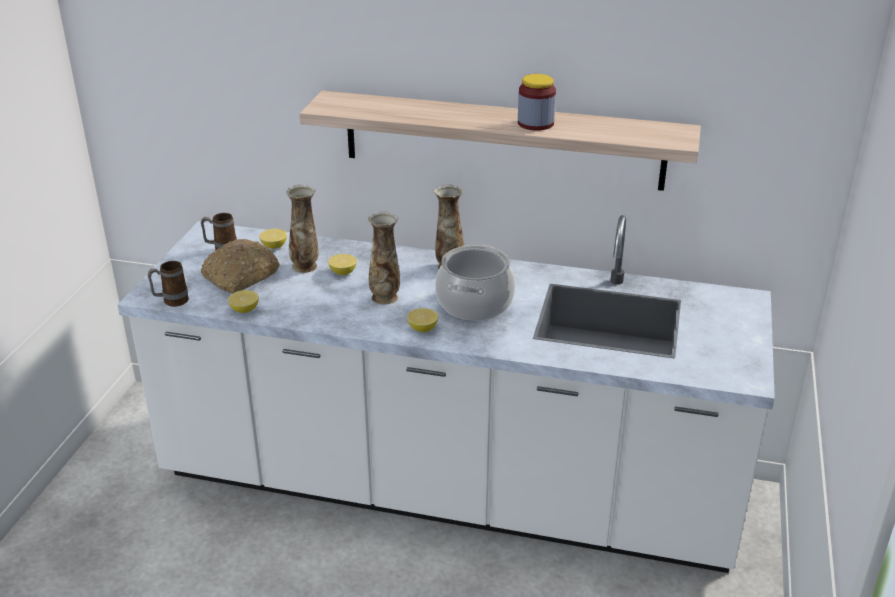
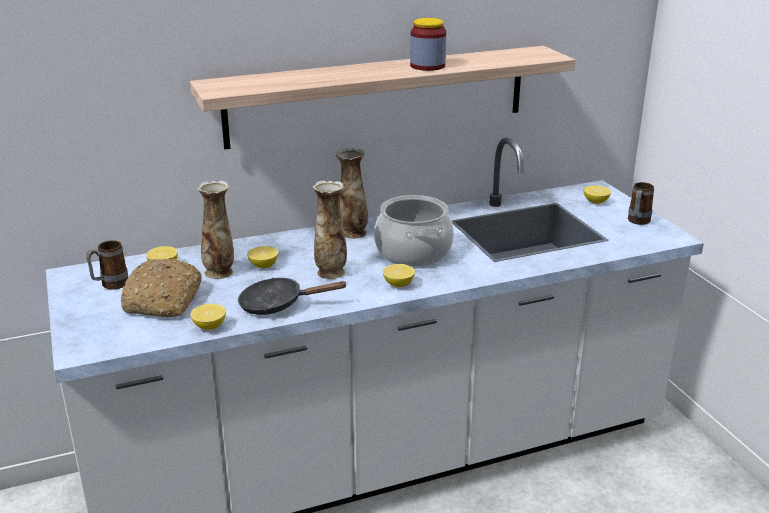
camera: 35 degrees left, 5 degrees down
(171, 302) = (116, 346): mug -> mug (637, 222)
(311, 310) = (278, 304): none -> black frying pan
(724, 313) = (596, 202): none -> lemon

